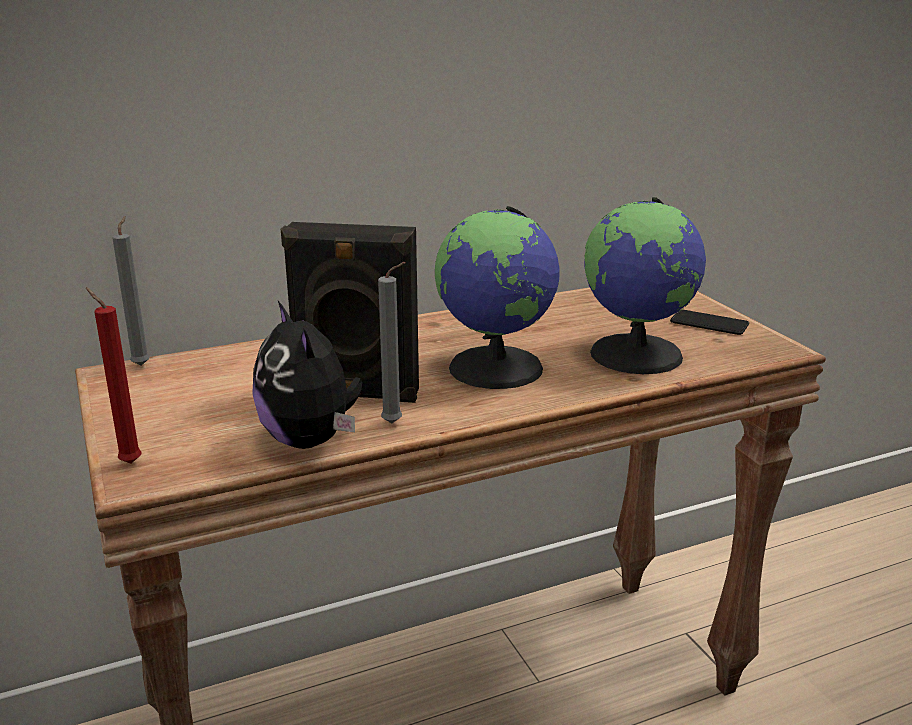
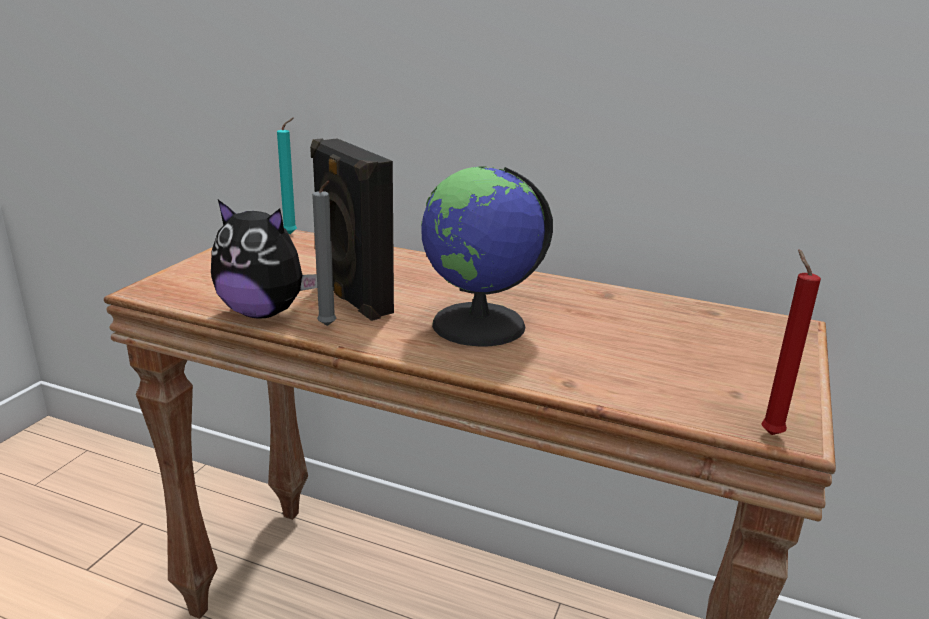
camera: 45 degrees right, 0 degrees up
(128, 462) = (167, 280): red candle -> red candle (769, 432)
(142, 364) = (292, 233): grey candle -> turquoise candle
(311, 440) = (264, 312): plush toy -> plush toy turned 90 degrees counterclockwise
(638, 355) = (619, 368): globe -> none
(709, 323) = (761, 377): phone -> none

